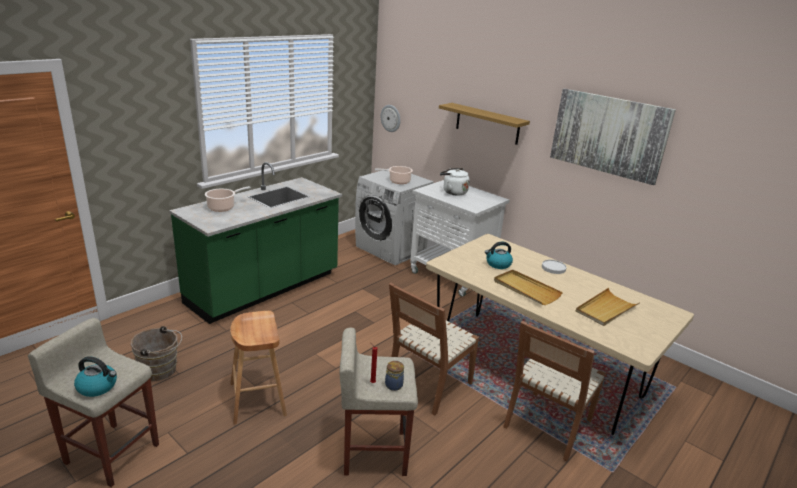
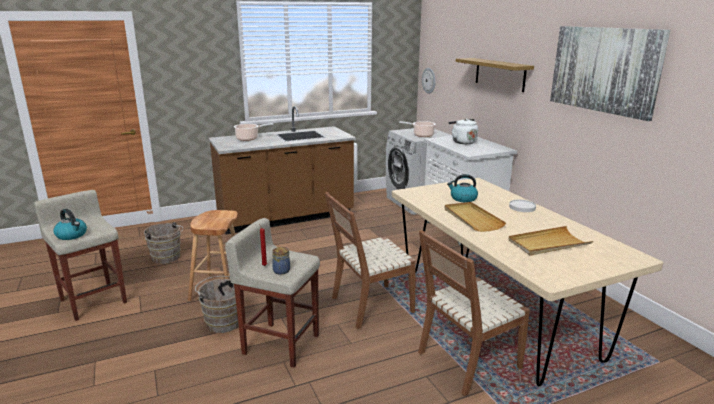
camera: 25 degrees right, 5 degrees down
(264, 289) = (286, 218): green counter -> brown counter
(293, 441) = (222, 321): none -> brown bucket

